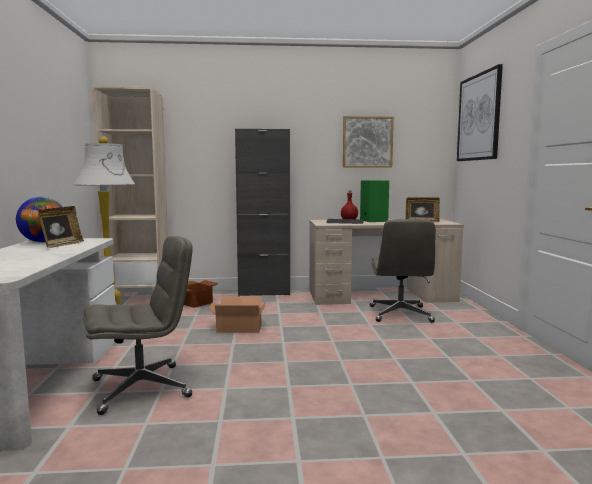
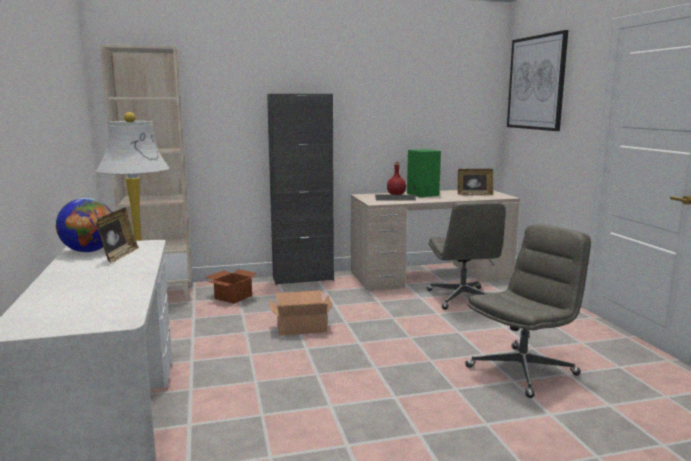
camera: 10 degrees left, 5 degrees up
(142, 388) = (239, 414): grey office chair -> grey office chair (522, 370)
(367, 142) = (413, 106): picture -> none

